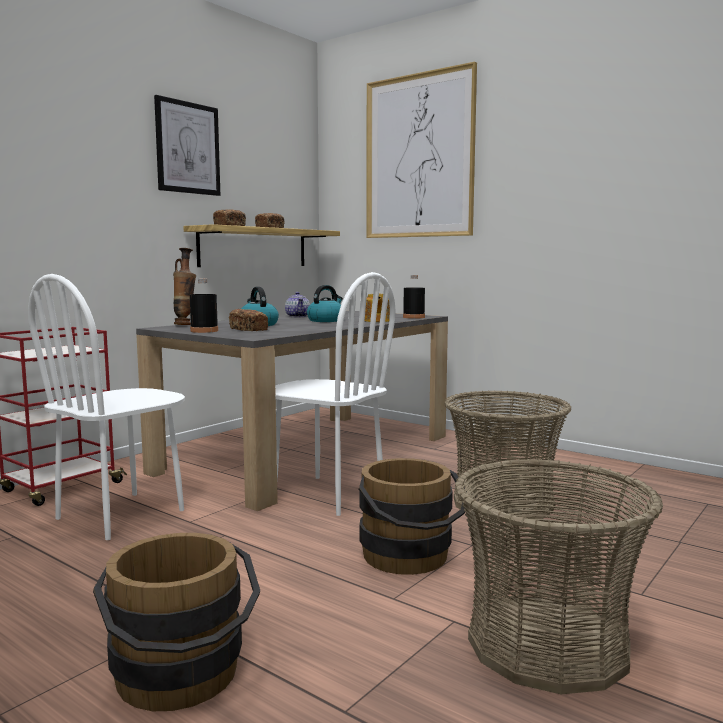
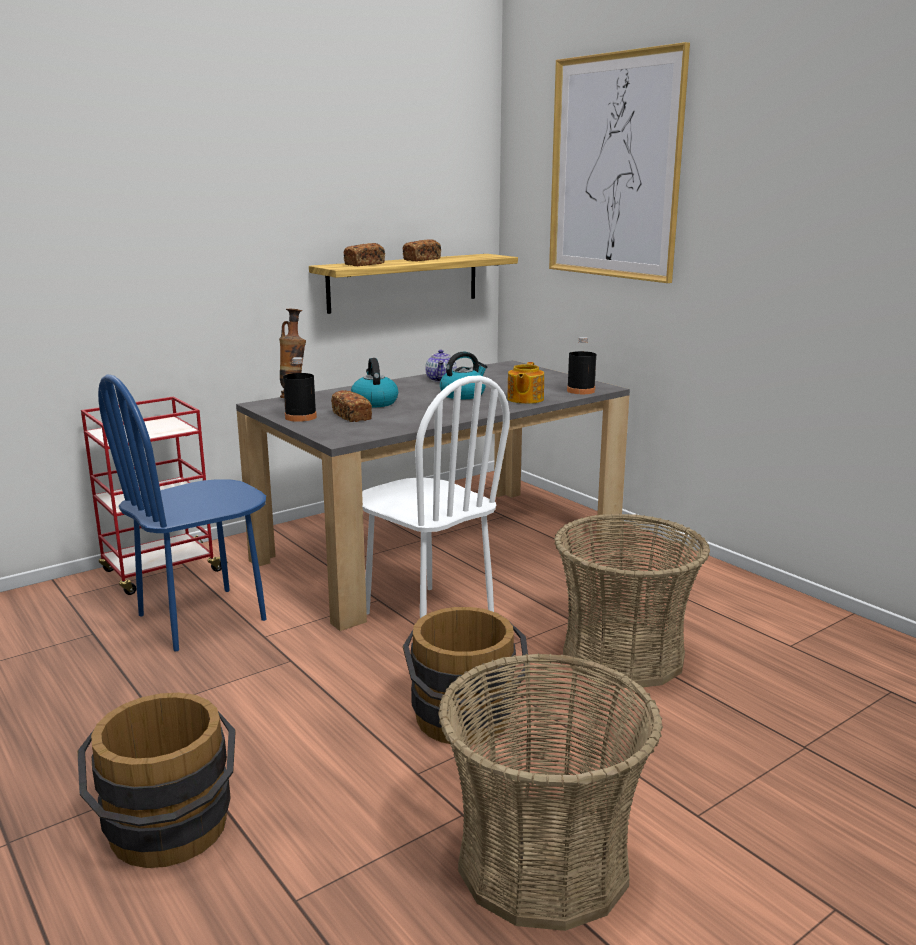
camera: 15 degrees right, 10 degrees up
(121, 515) = (202, 618): white chair -> blue chair
(187, 148) = (313, 169): picture -> none

